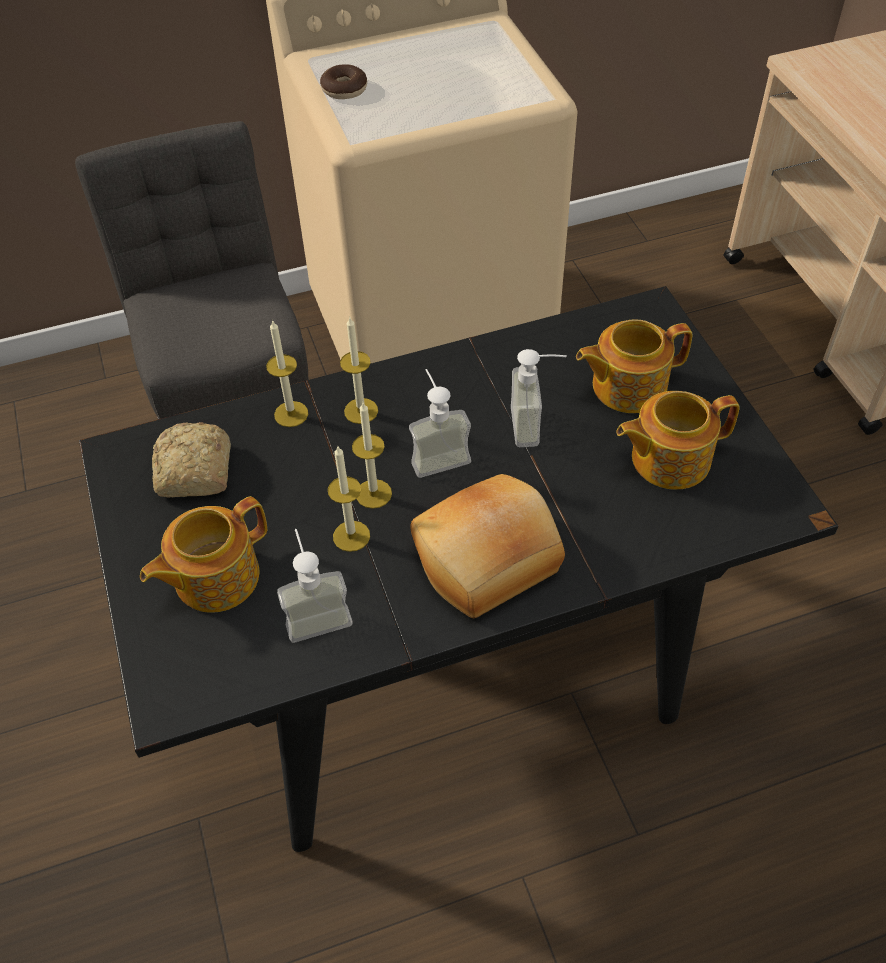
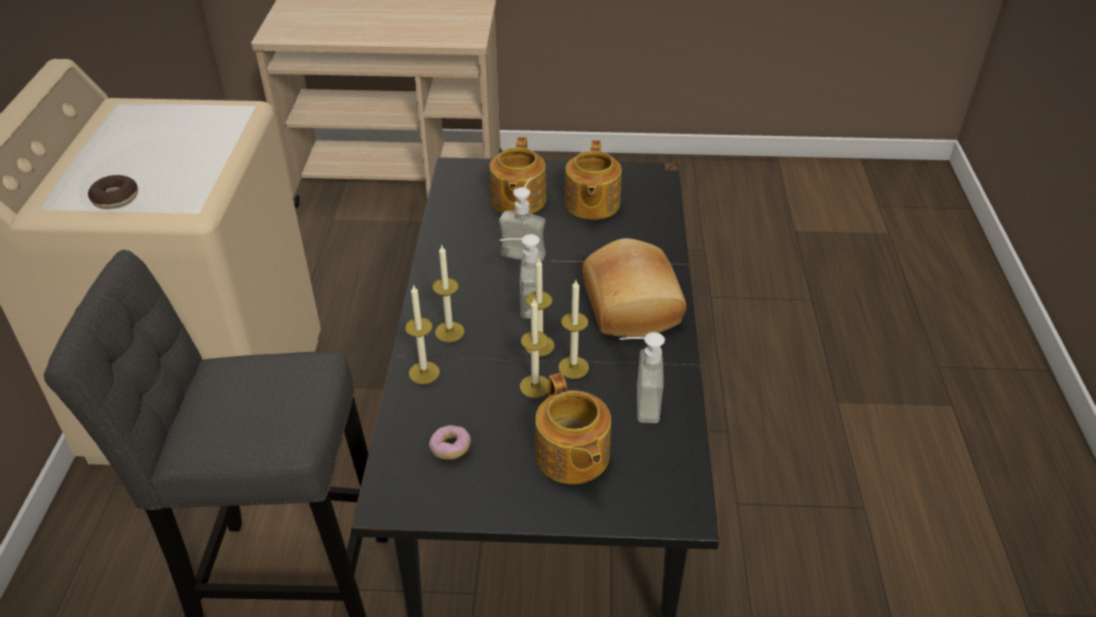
camera: 70 degrees left, 10 degrees down
(194, 473) = (450, 448): bread -> donut
(307, 511) = (535, 386): none -> candle

